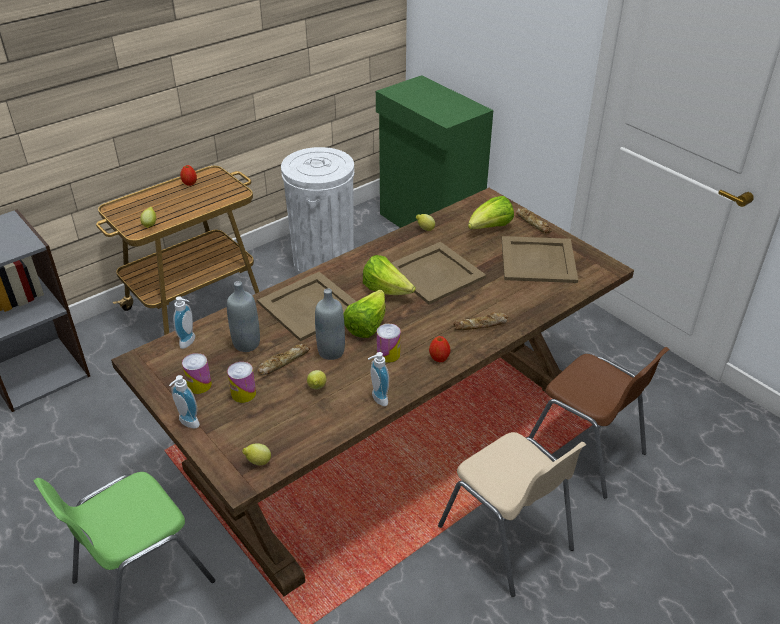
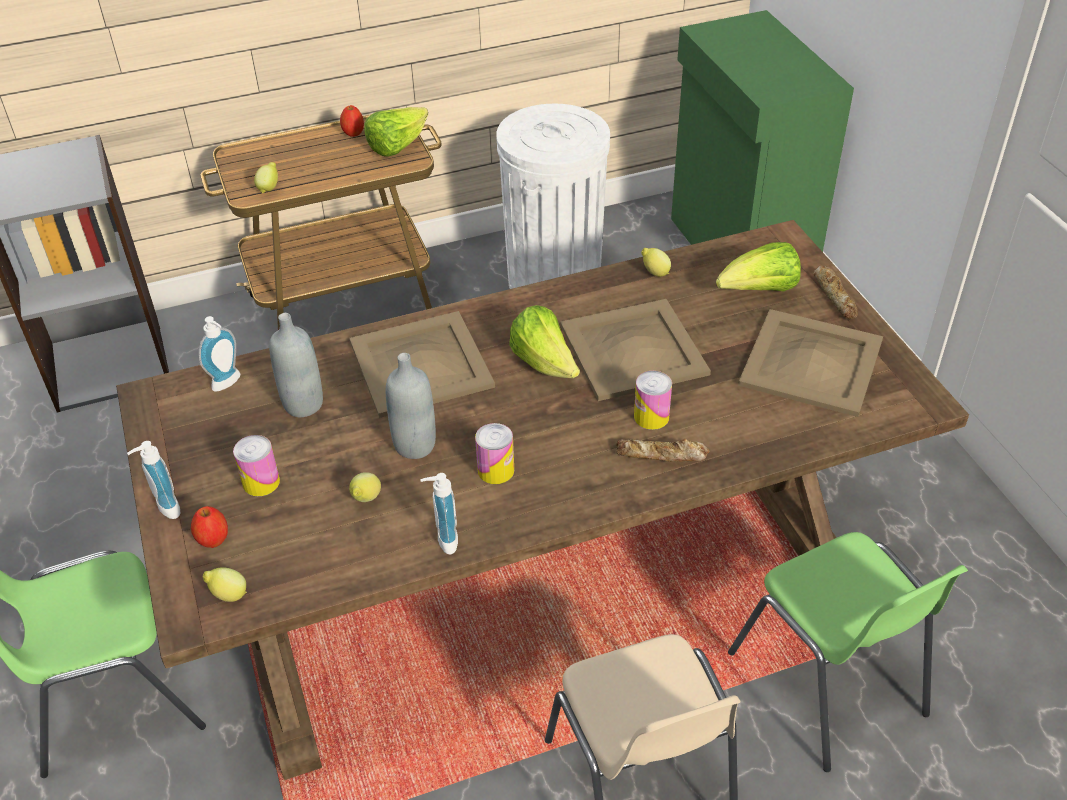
camera: 20 degrees right, 5 degrees up
(199, 385) = (209, 453): can -> can (651, 417)
(283, 362) = (339, 445): bread -> none
(366, 326) = (487, 415): lettuce -> lettuce (397, 146)
(439, 358) = (569, 495): apple -> apple (213, 539)
(585, 451) = (828, 685): brown chair -> green chair

